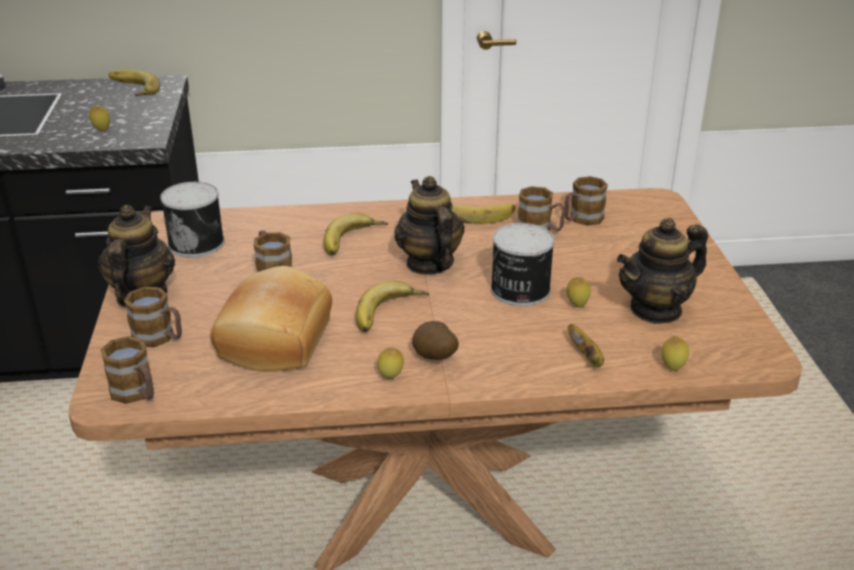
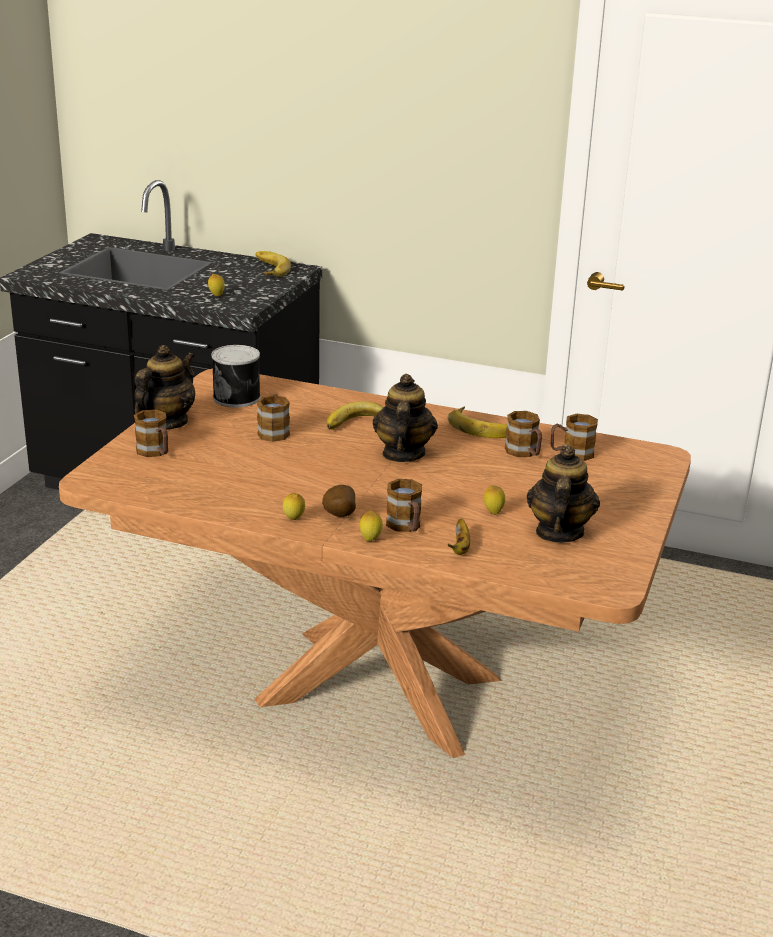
camera: 25 degrees right, 5 degrees down
(137, 394) = (111, 481): mug -> mug (406, 527)
(272, 340) = (232, 474): bread -> none
(390, 314) = (336, 480): banana -> none
(519, 290) = (456, 490): can -> none
(656, 309) = (558, 532): teapot -> teapot turned 105 degrees clockwise
(672, 367) = (523, 573): lemon -> lemon (370, 539)

